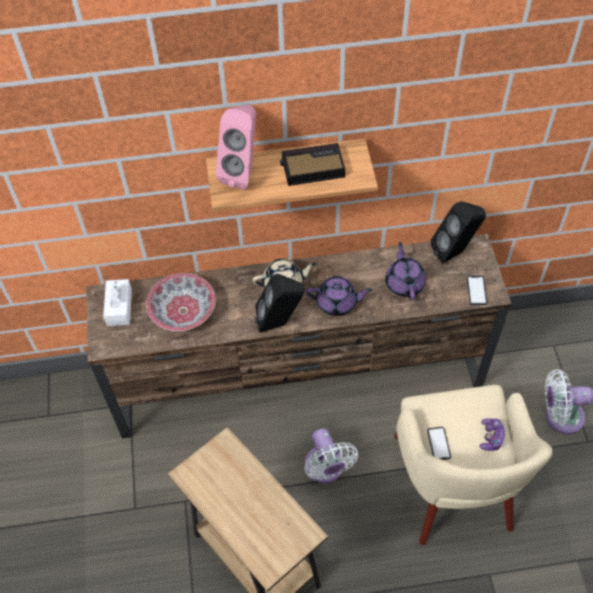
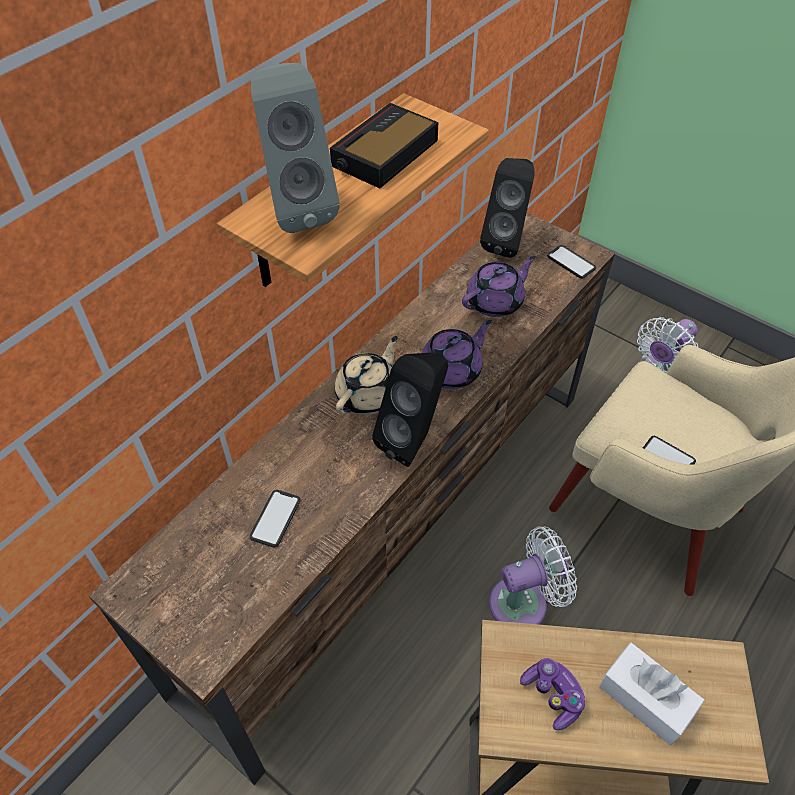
camera: 45 degrees left, 5 degrees down
(119, 307) = (174, 584): white tissue box -> white tissue box (645, 699)
(183, 311) = (275, 518): bowl -> phone
(243, 172) = (296, 208): pink speaker -> grey speaker
(326, 469) = (524, 602): white fan -> white fan turned 45 degrees counterclockwise
(404, 283) = (495, 302): purple teapot -> purple teapot turned 105 degrees clockwise
(491, 437) = (702, 410): game controller -> game controller (553, 695)

